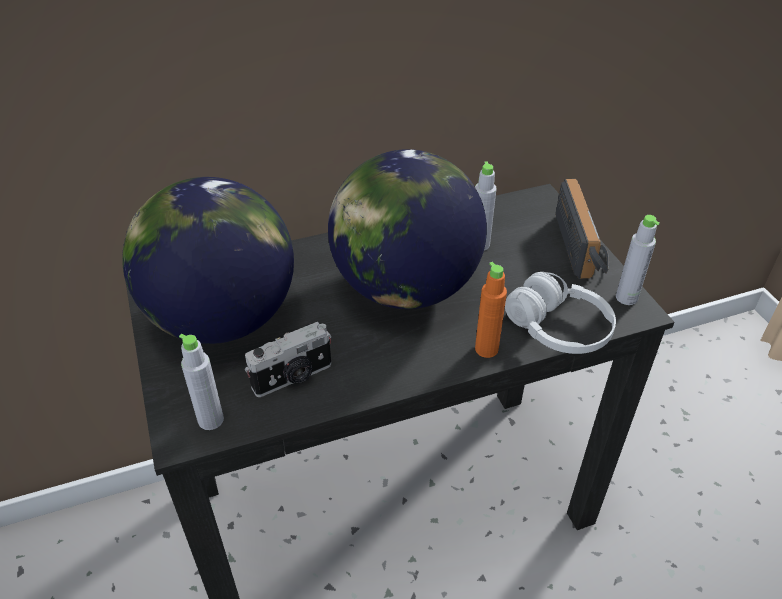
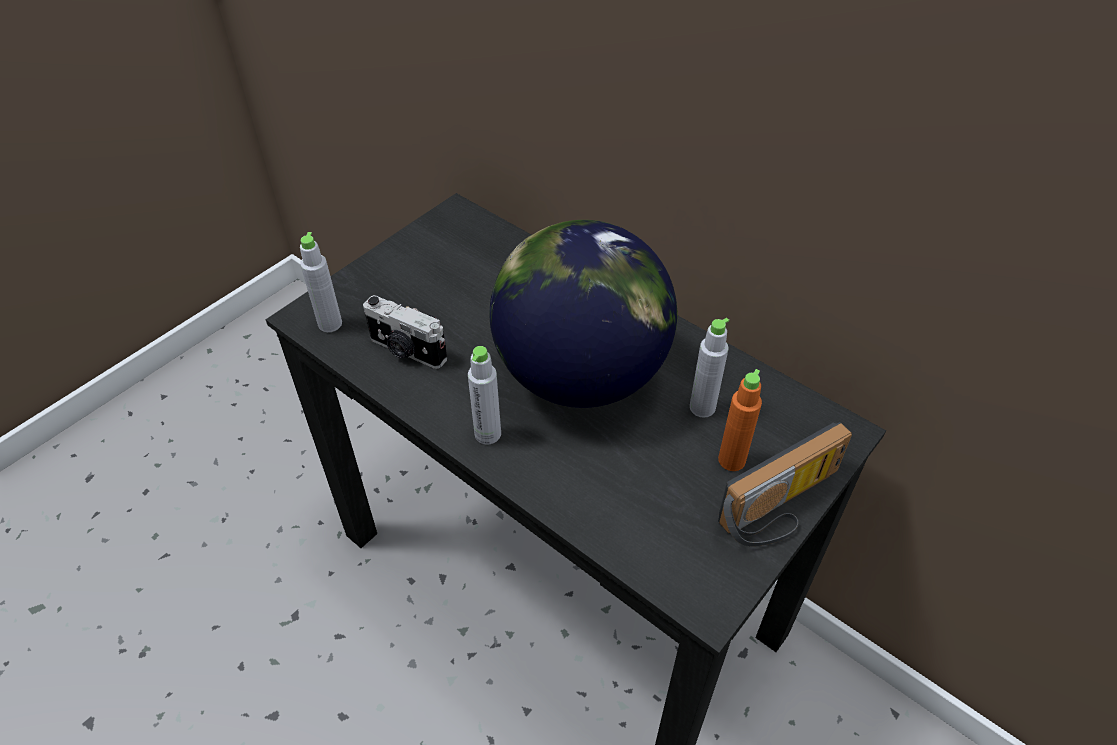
camera: 60 degrees right, 5 degrees up
(223, 320) = (446, 274): globe -> none
(486, 349) = (538, 477): orange bottle -> orange bottle (731, 460)
(558, 329) = (615, 531): white headphones -> none
(626, 298) = (723, 584): grey bottle -> grey bottle (488, 434)

